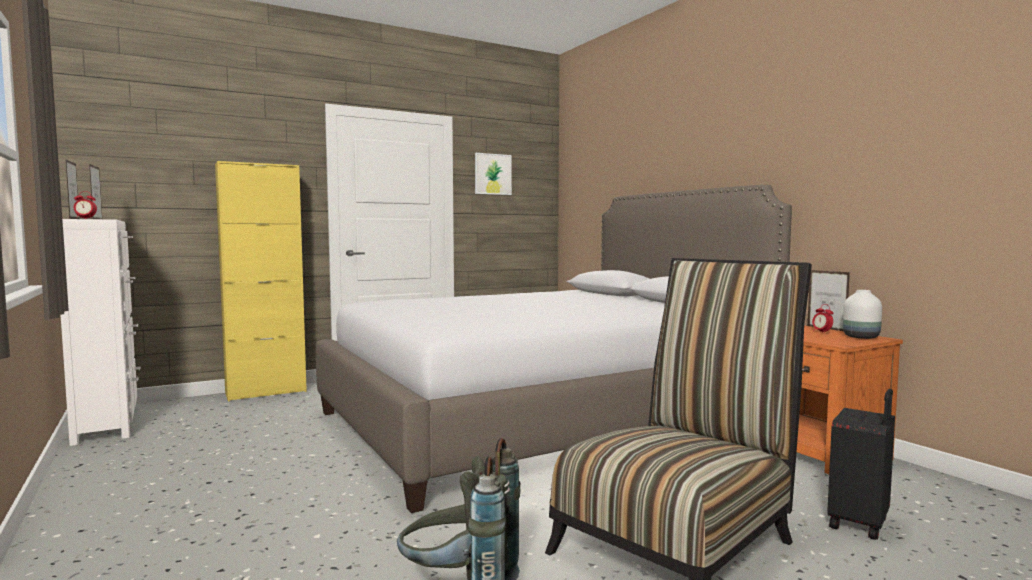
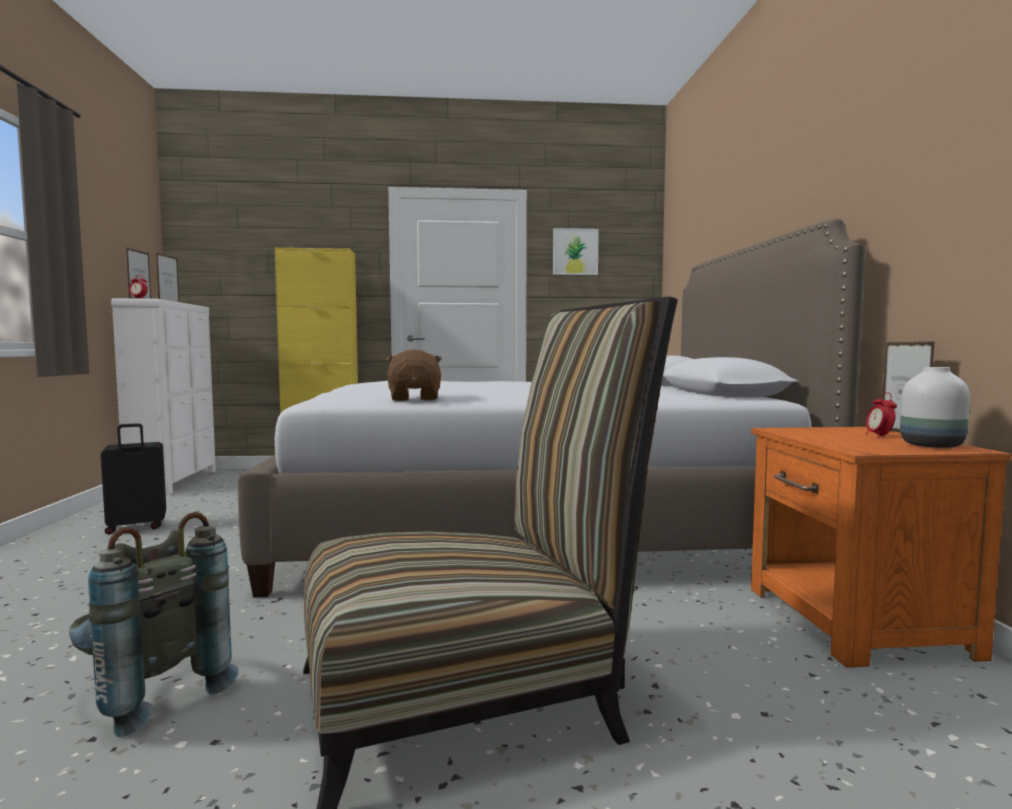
camera: 25 degrees right, 0 degrees up
(513, 323) = (415, 399): none -> brown plush toy
(860, 523) = (788, 744): black suitcase -> black suitcase (136, 528)

